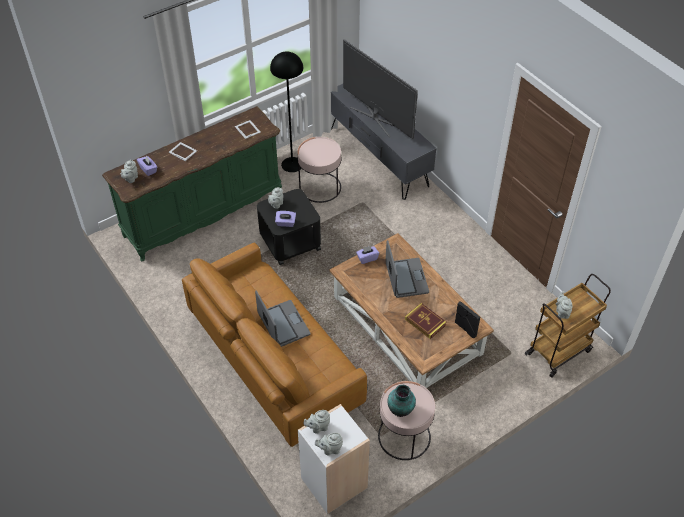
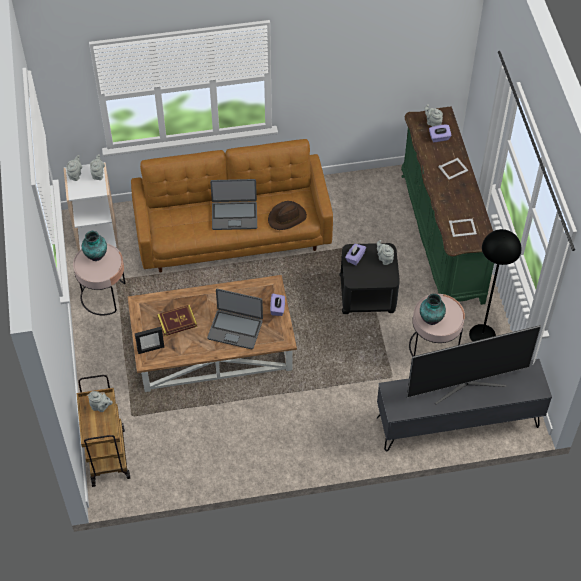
camera: 115 degrees right, 5 degrees up
(265, 284) = (287, 217): none -> brown hat
(325, 155) = (431, 318): none -> vase

